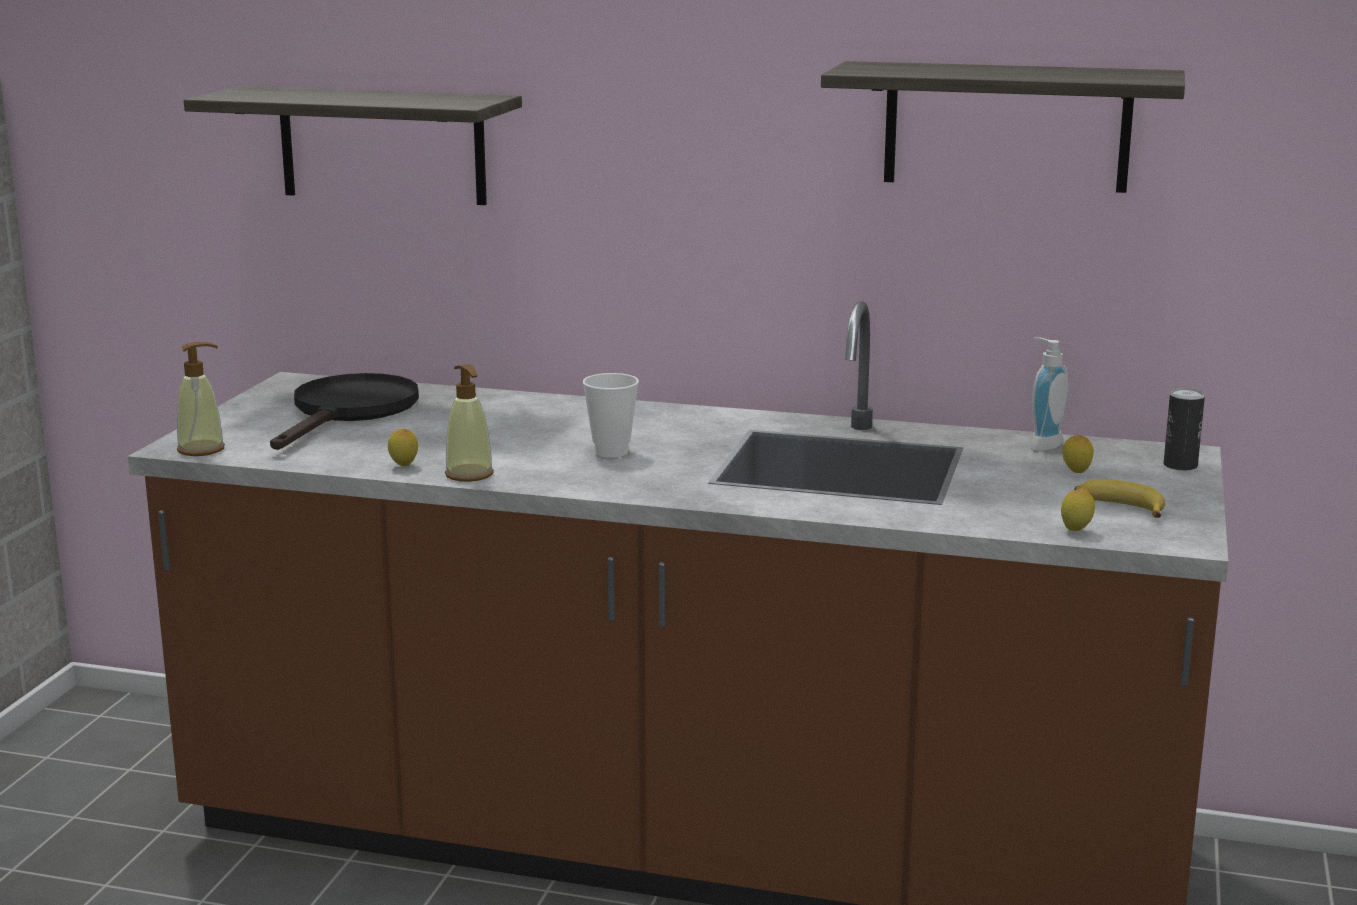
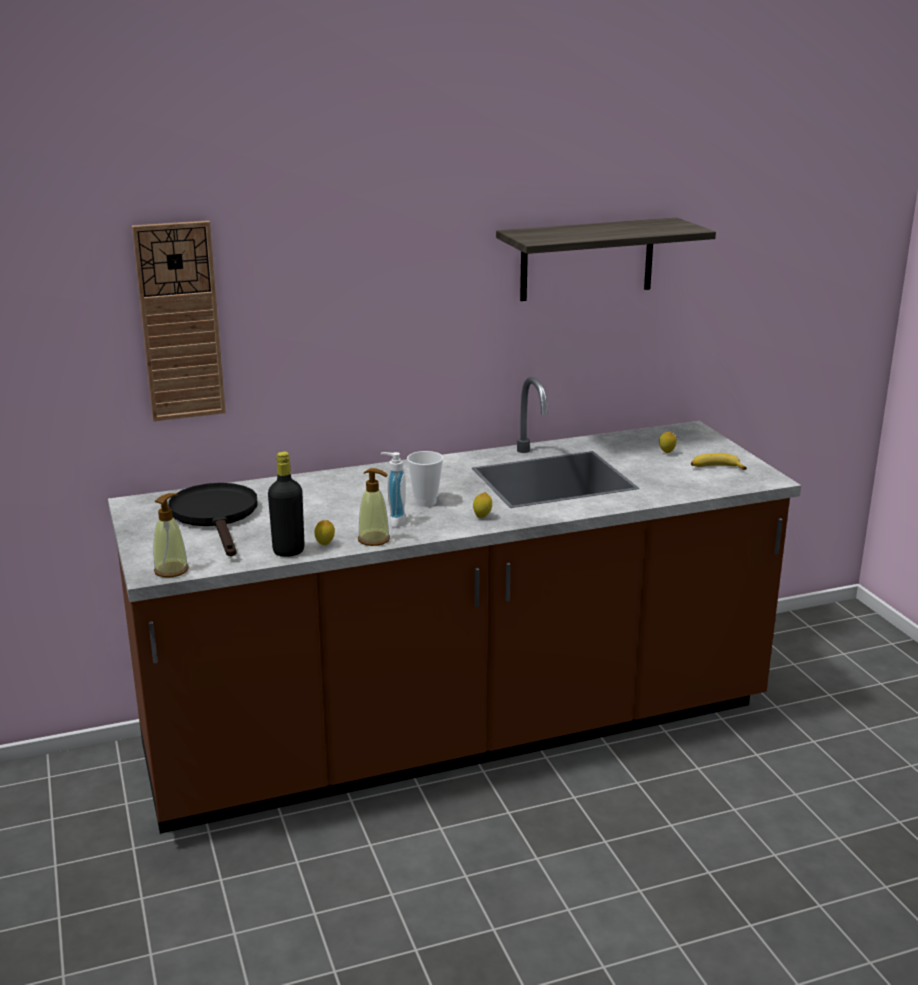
camera: 35 degrees left, 5 degrees up
(353, 462) = (288, 551): none -> black bottle
(382, 145) = (180, 322): shelf -> wall clock
(1041, 444) = (625, 440): soap dispenser -> soap dispenser (394, 521)
(1076, 531) = (720, 487): lemon -> lemon (482, 517)
(1180, 465) = (702, 436): can -> none

